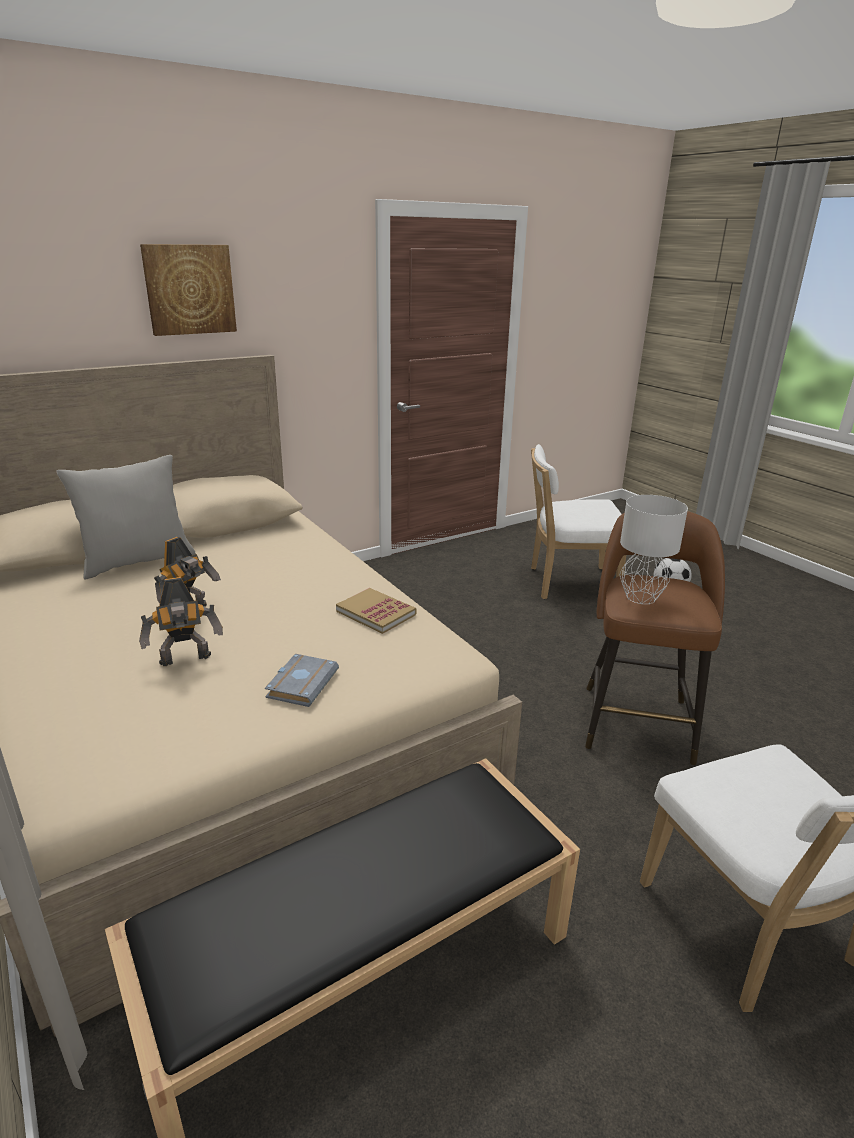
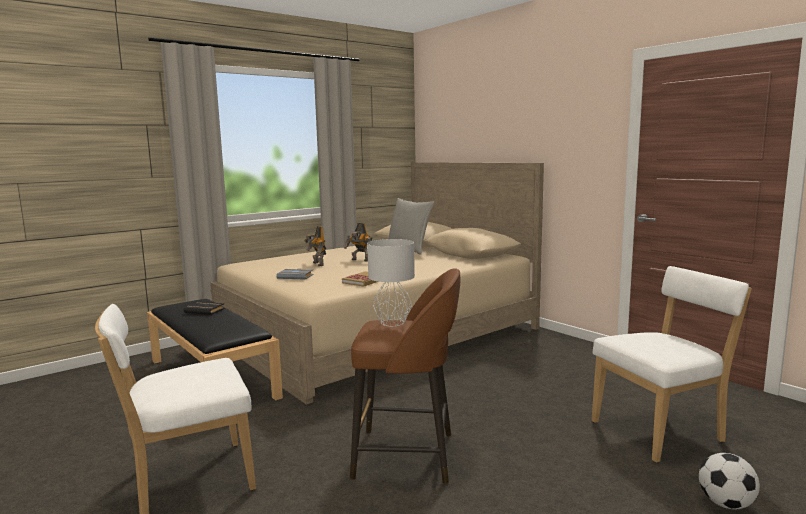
camera: 85 degrees right, 15 degrees down
(189, 289) = (511, 123): picture -> none
(301, 884) = (206, 311): none -> black book
(568, 583) = (661, 431): white chair -> white chair turned 75 degrees clockwise

